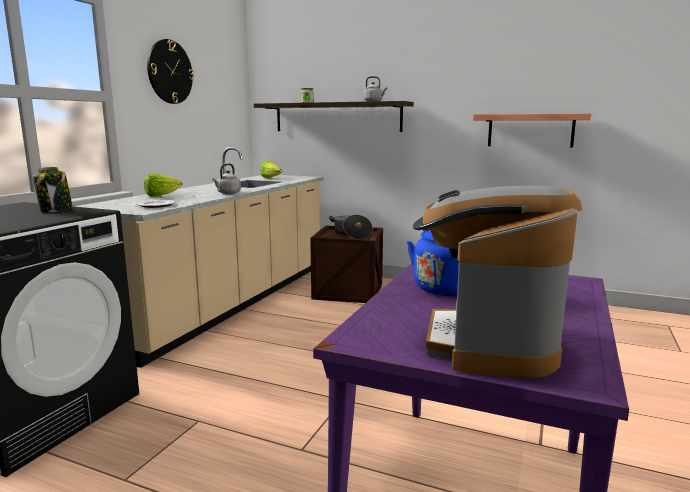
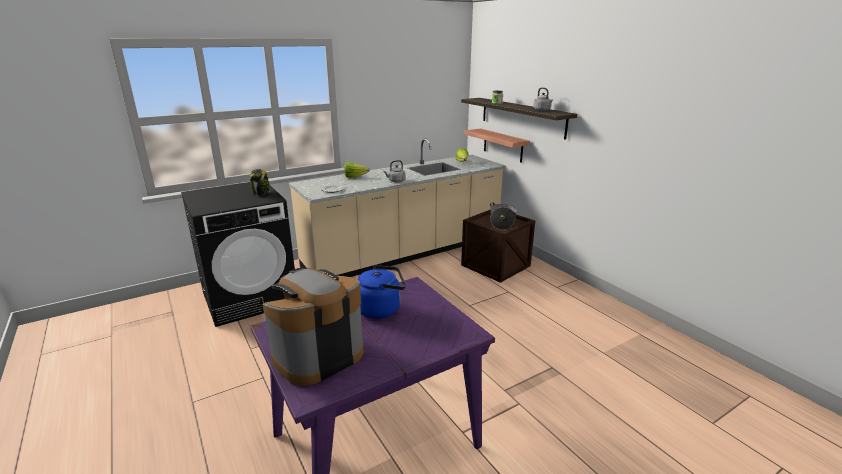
camera: 35 degrees right, 10 degrees up
(170, 72) = (387, 81): wall clock -> none
(530, 130) = (671, 161): shelf -> shelf (503, 145)

